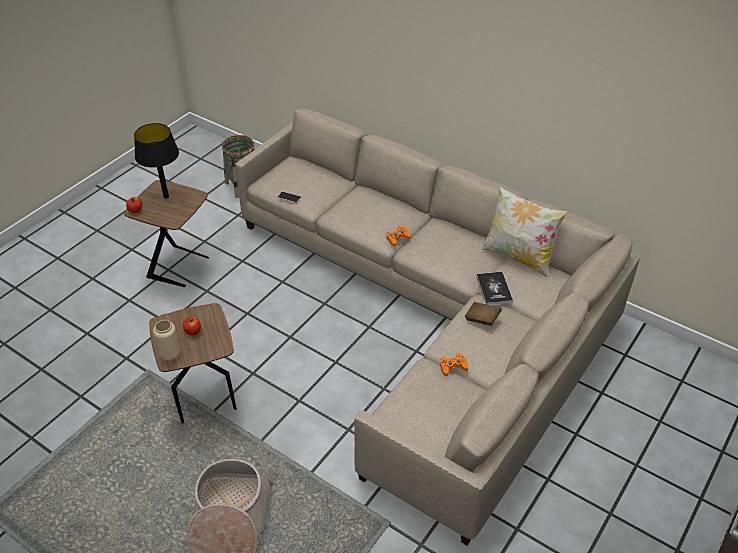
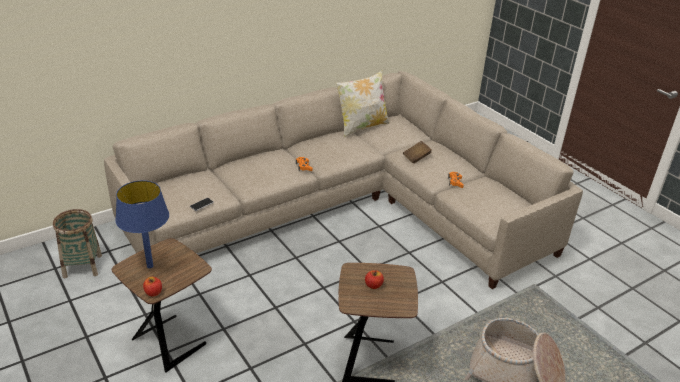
camera: 70 degrees left, 10 degrees down
(166, 197) = (150, 266): black table lamp -> blue table lamp
(170, 354) = (397, 305): beige vase -> none
(494, 289) = (388, 145): book -> none

